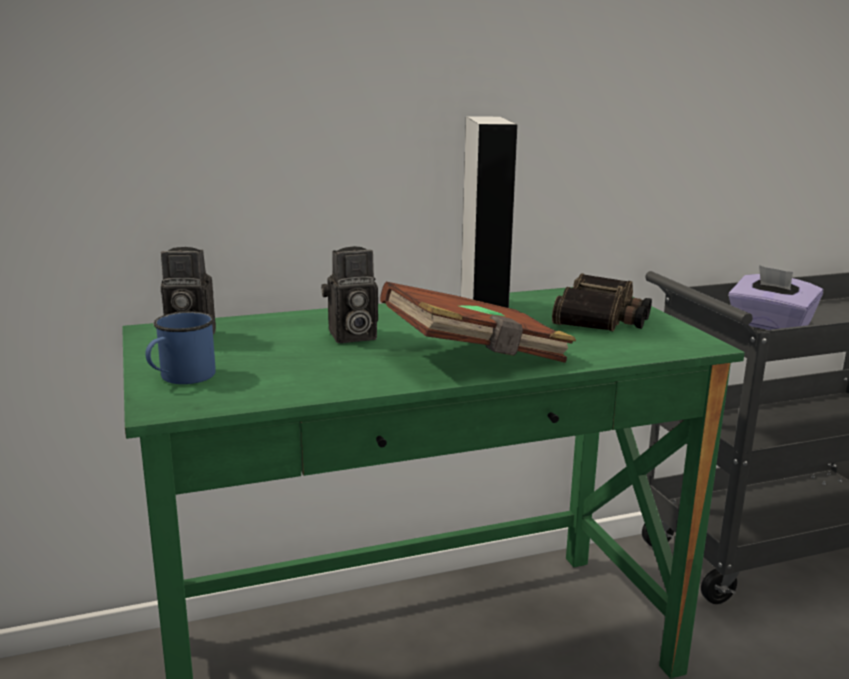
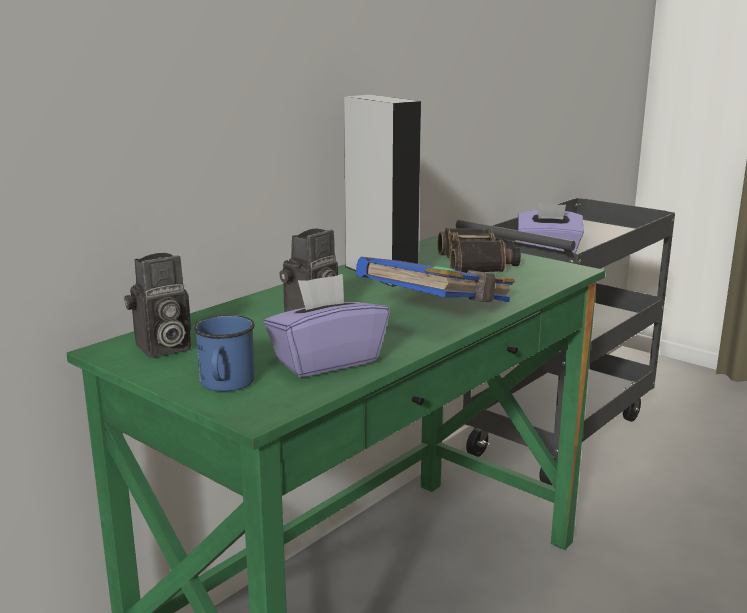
camera: 30 degrees left, 0 degrees up
(293, 378) = (326, 361): none -> purple tissue box
(476, 357) = (440, 311): brown book -> blue book

